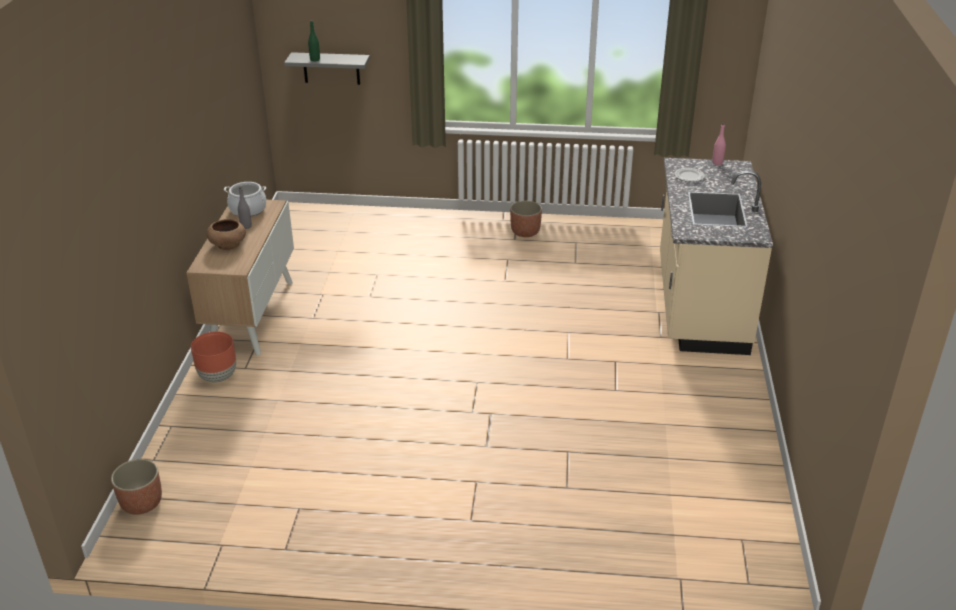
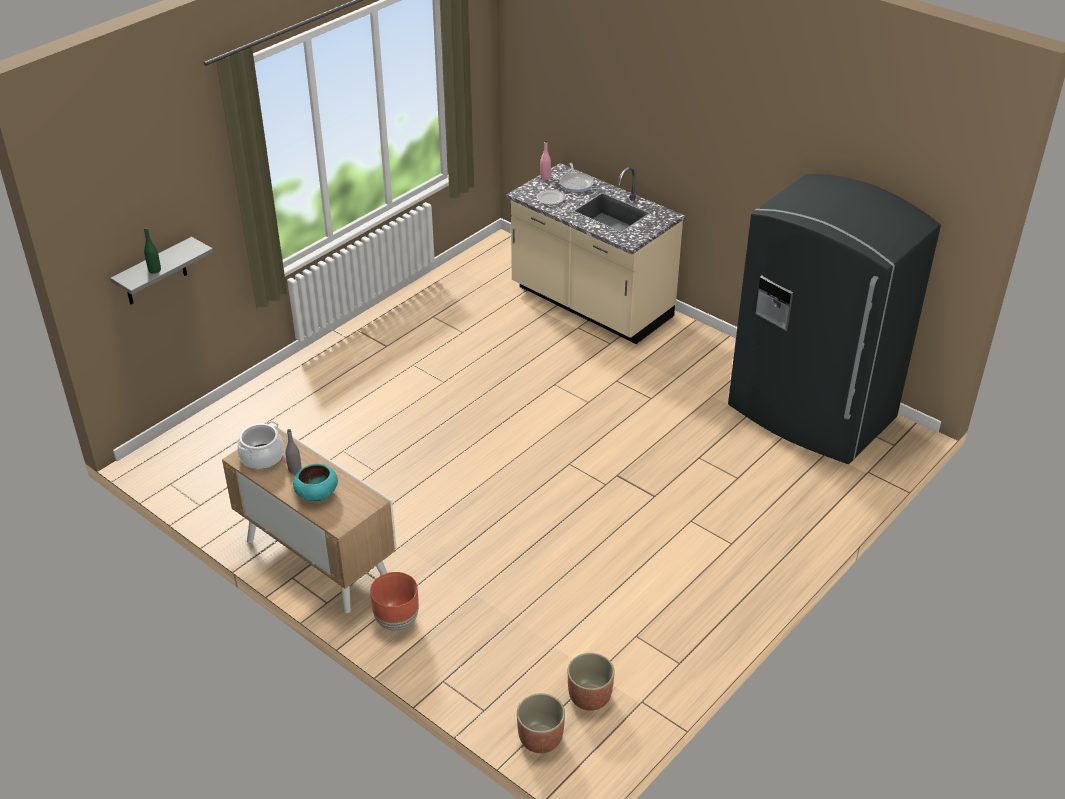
camera: 55 degrees left, 5 degrees up
(228, 244) = (316, 493): brown bowl -> turquoise bowl
(525, 232) = (382, 334): planter -> planter (589, 696)
(719, 500) = (810, 414): none -> grey fridge
(732, 178) = (576, 183): none -> frying pan

